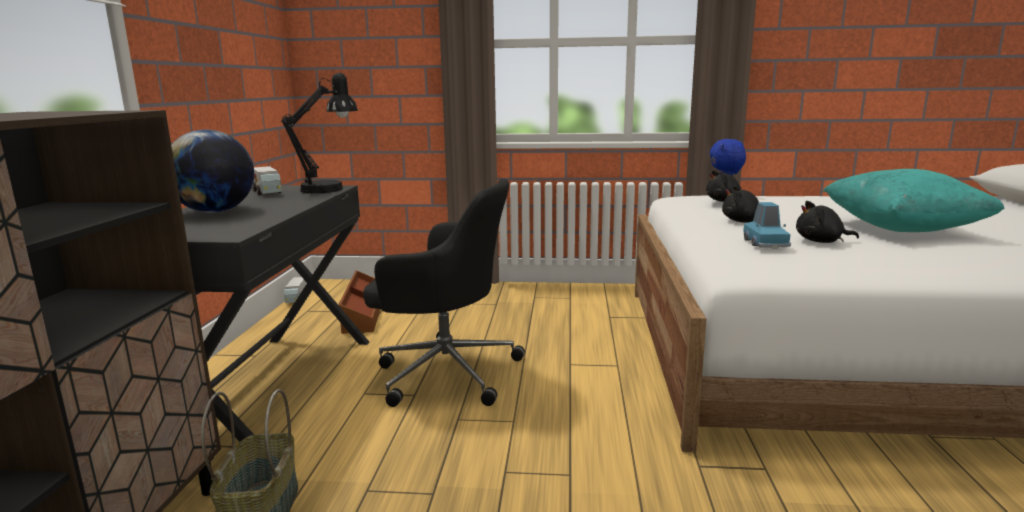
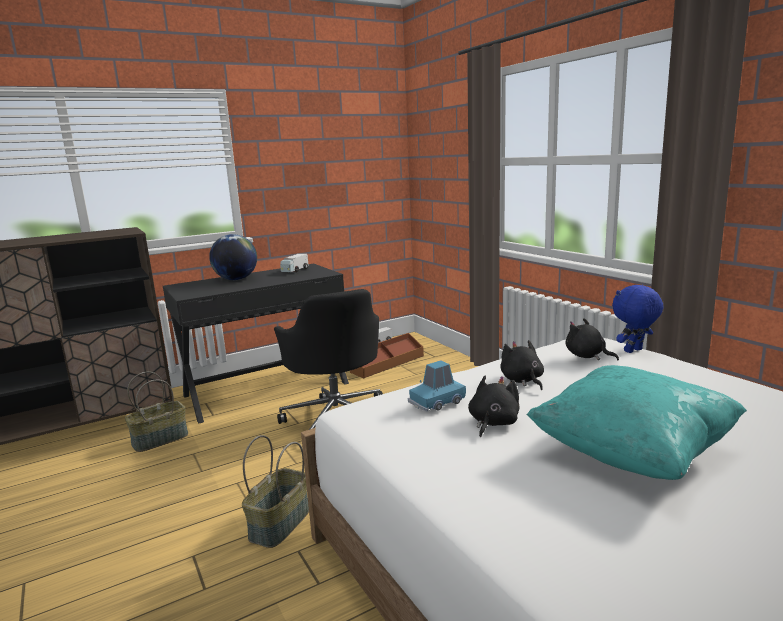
camera: 55 degrees right, 0 degrees up
(330, 188) = (322, 274): black table lamp -> none
(638, 464) = (280, 524): none -> basket
(821, 241) = (492, 423): black plush toy -> black plush toy turned 60 degrees clockwise

